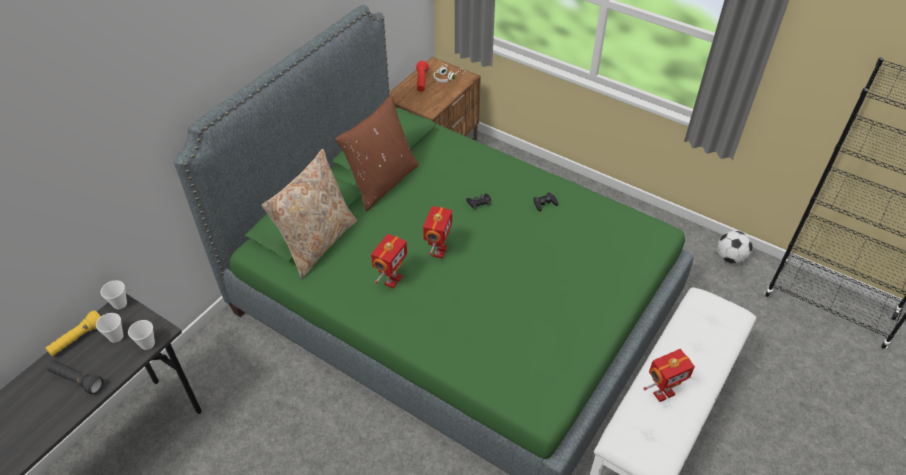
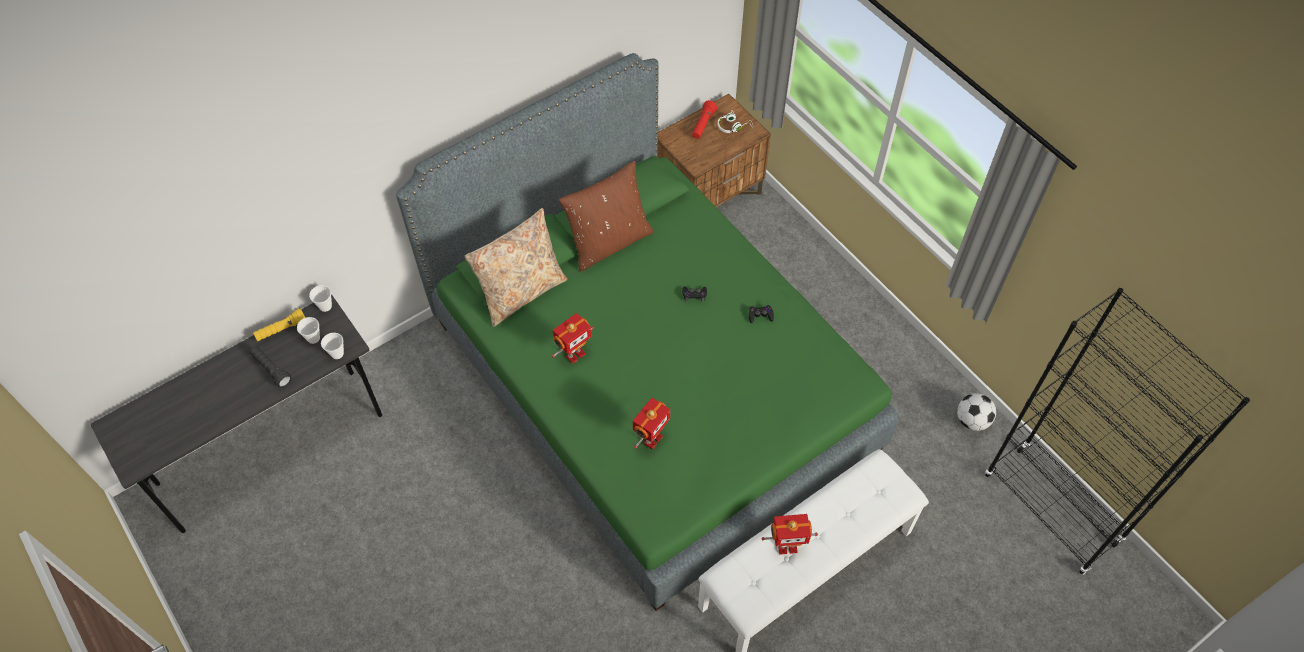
camera: 20 degrees right, 10 degrees up
(438, 251) = (631, 337): toy robot -> toy robot (651, 439)

